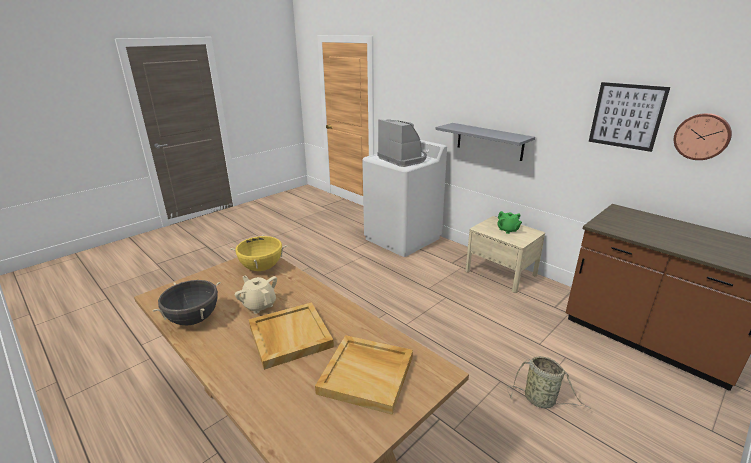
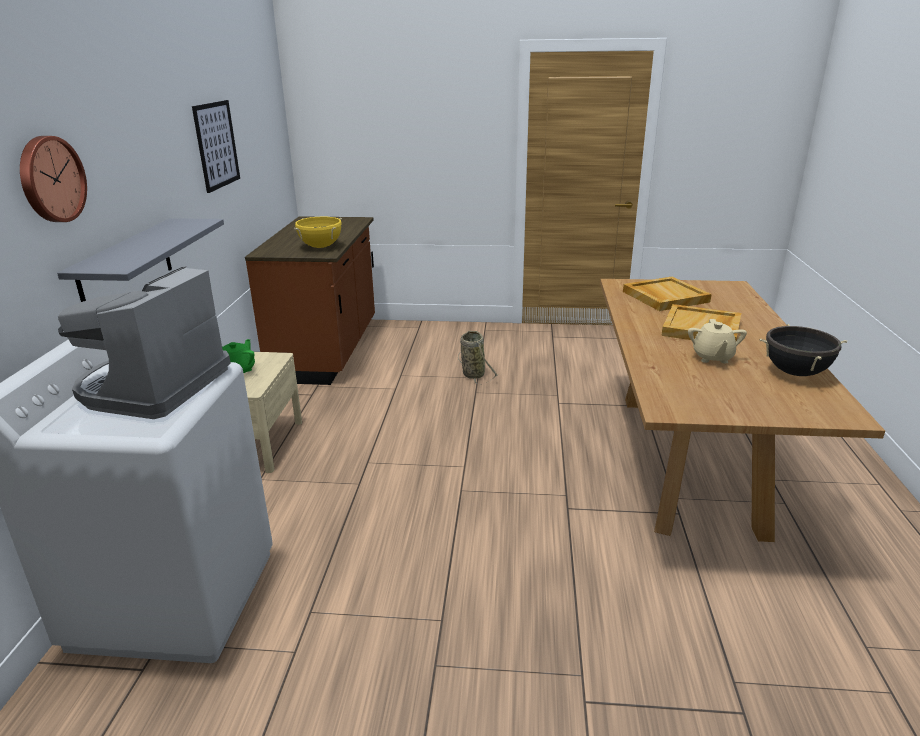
camera: 130 degrees left, 0 degrees up
(261, 268) = (677, 392): yellow cooking pot -> yellow cooking pot (321, 247)
(702, 136) = (250, 146): wall clock -> wall clock (50, 179)

